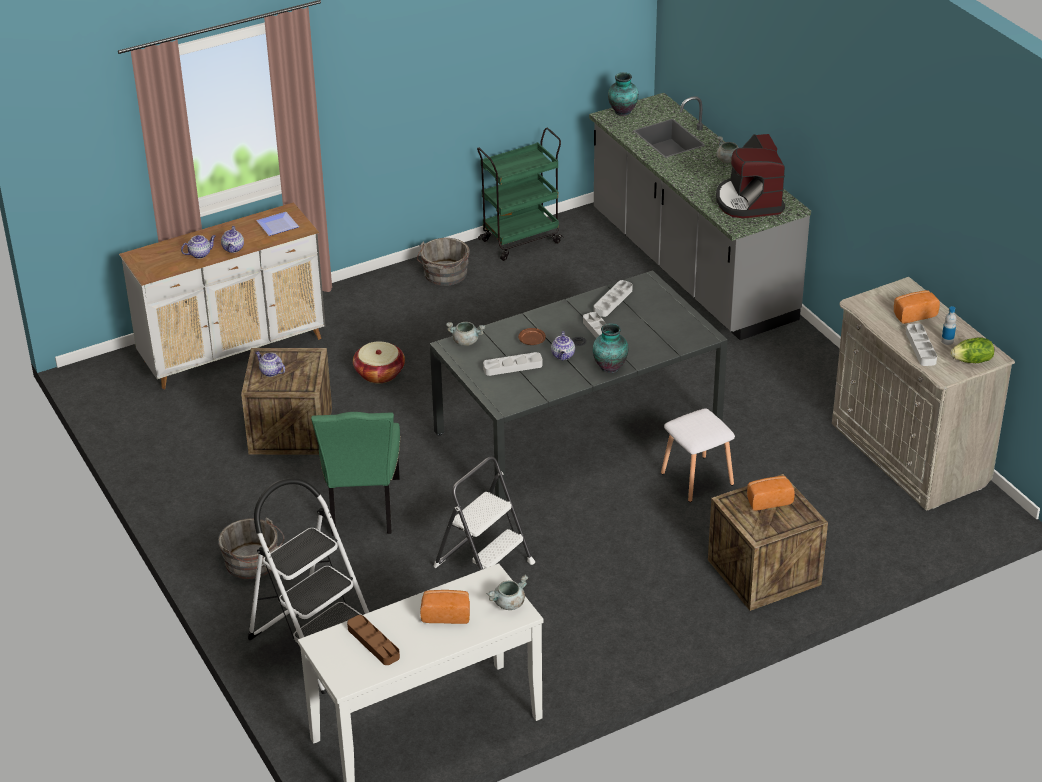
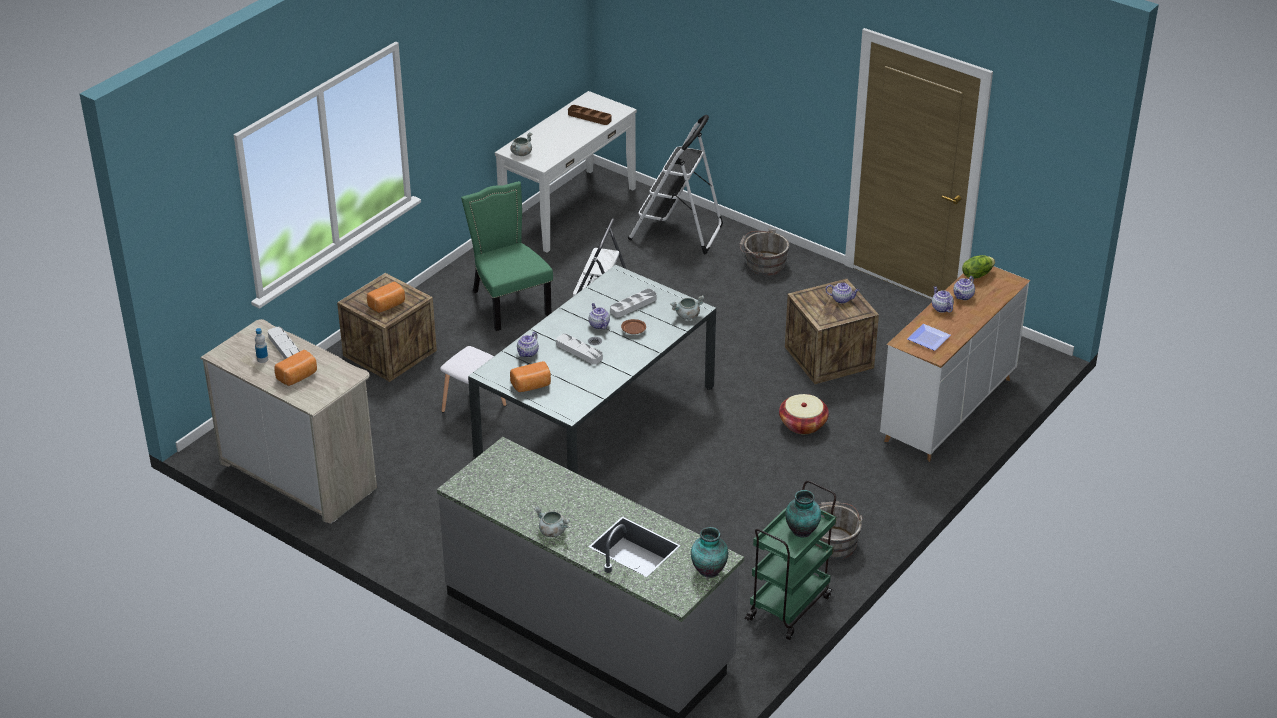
camera: 155 degrees right, 0 degrees up
(362, 504) = (722, 320): green chair -> green chair (509, 305)
(446, 614) = (556, 139): bread -> bread (532, 386)
(610, 366) = (554, 326): vase -> vase (802, 531)
(613, 301) = (588, 384): grey tray -> none
(654, 345) = (527, 353): none -> teapot
(749, 201) = (505, 482): coffee machine -> none
(972, 361) = (237, 346): lettuce -> lettuce (977, 274)

